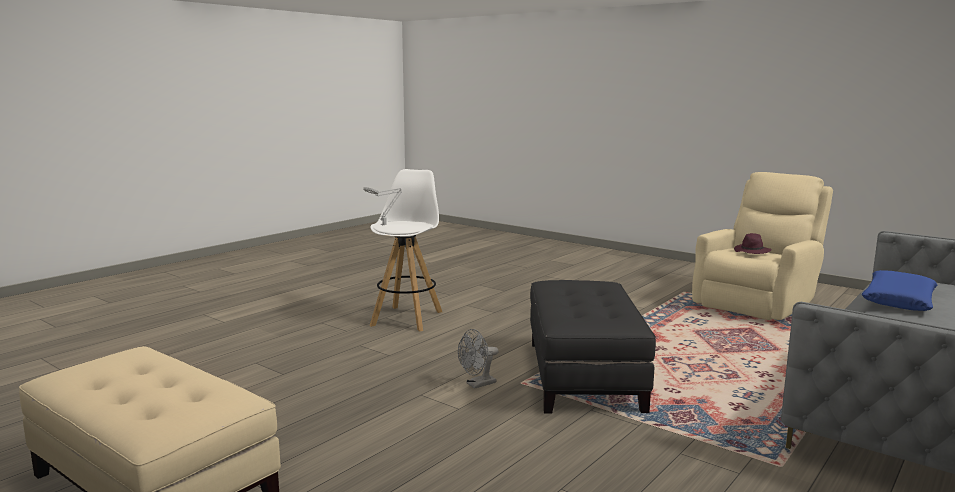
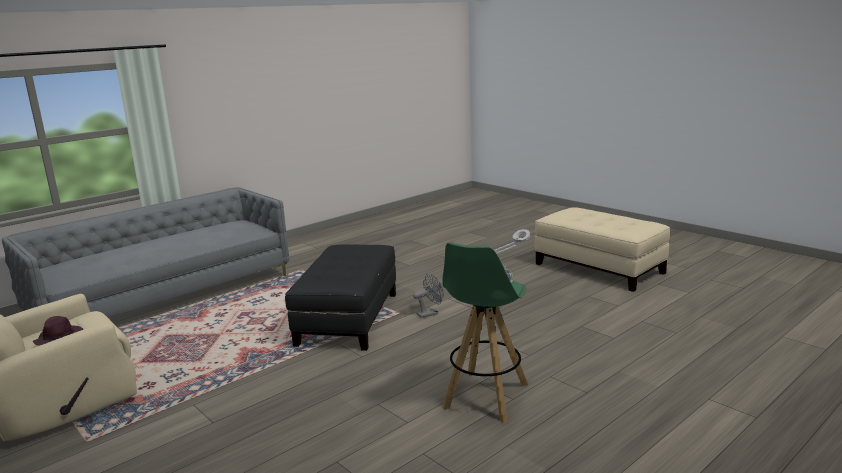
camera: 170 degrees left, 5 degrees up
(407, 318) = (485, 396): white stool -> green stool
(898, 301) = (139, 254): blue pillow -> none

